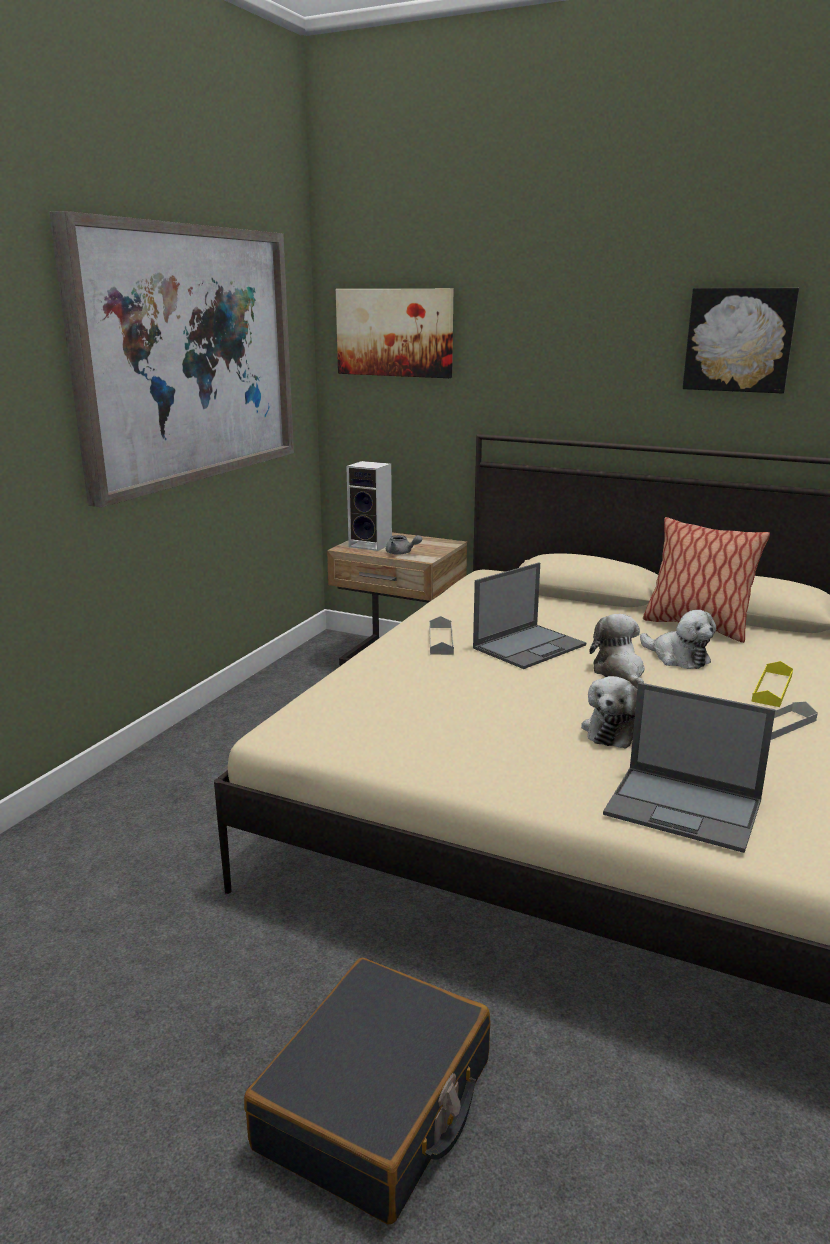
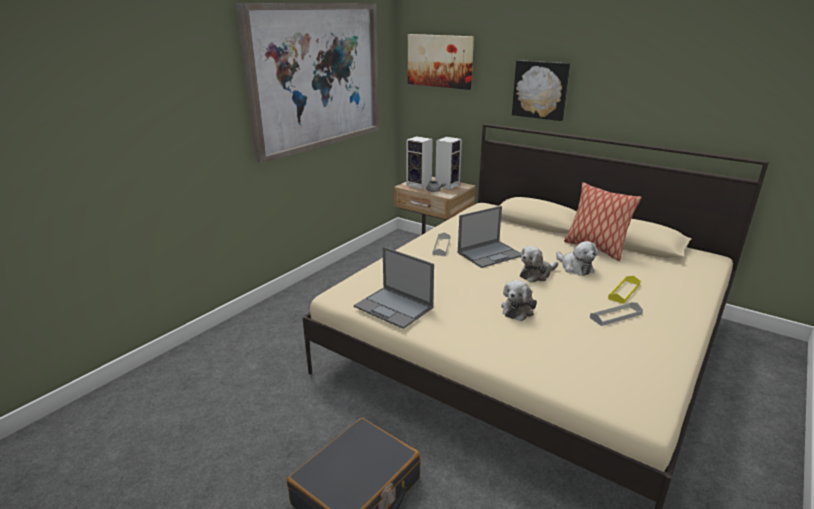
camera: 10 degrees right, 5 degrees up
(419, 543) = (447, 185): none -> speaker
(620, 673) = (536, 274): plush toy -> plush toy turned 120 degrees counterclockwise
(685, 808) = (540, 359): laptop -> laptop (394, 307)
(739, 340) = (640, 74): picture -> picture (540, 90)

